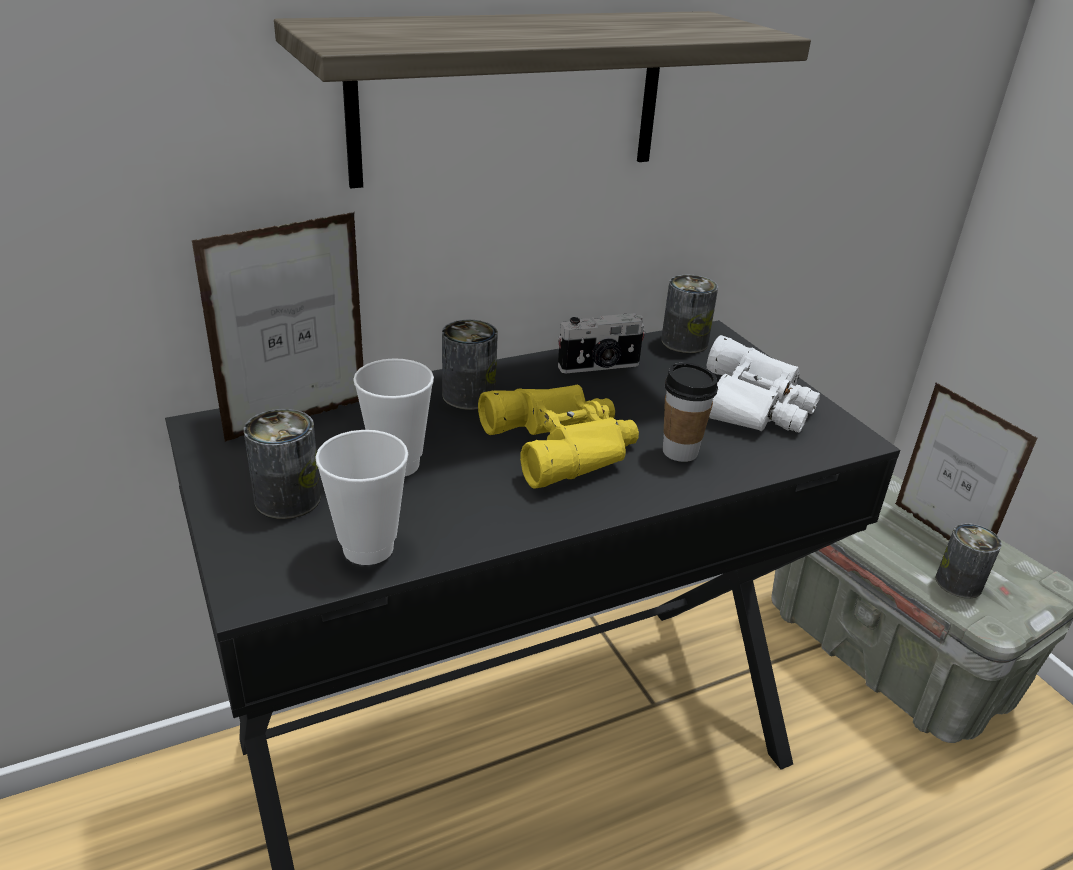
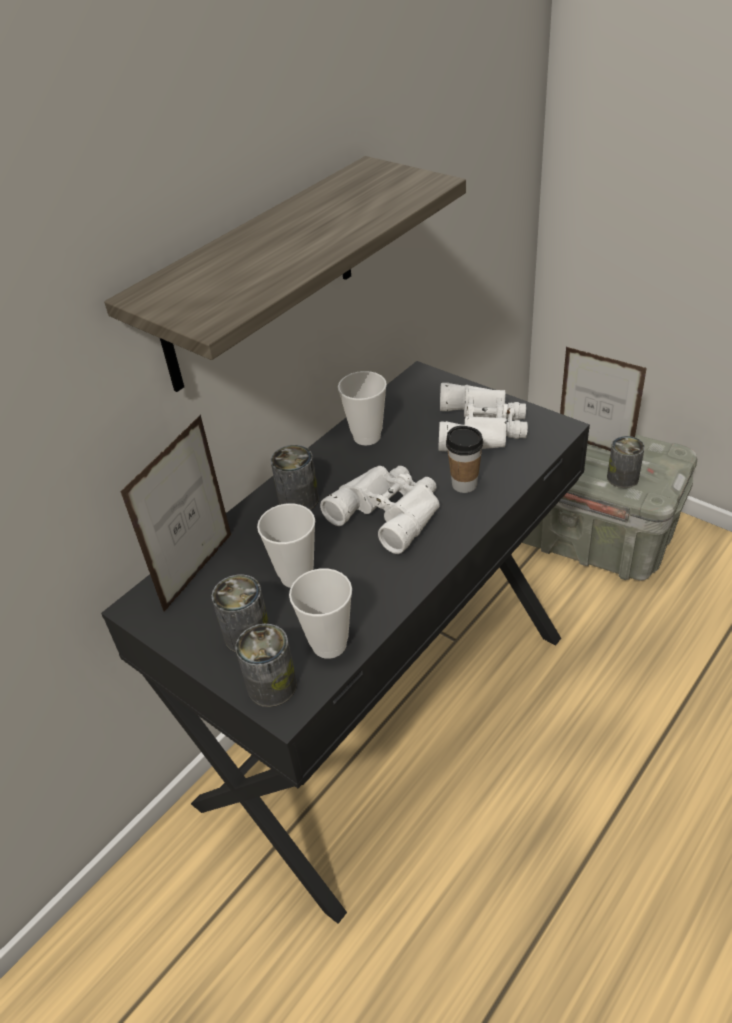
camera: 20 degrees left, 10 degrees up
(564, 444) = (390, 511): yellow binoculars -> white binoculars
(599, 367) = (367, 436): camera -> cup
(684, 342) = (407, 390): can -> can (272, 685)

